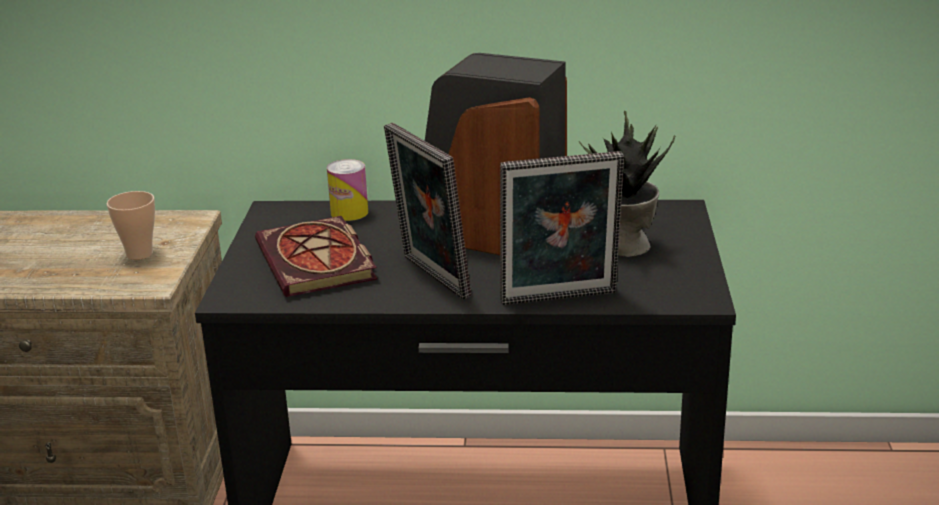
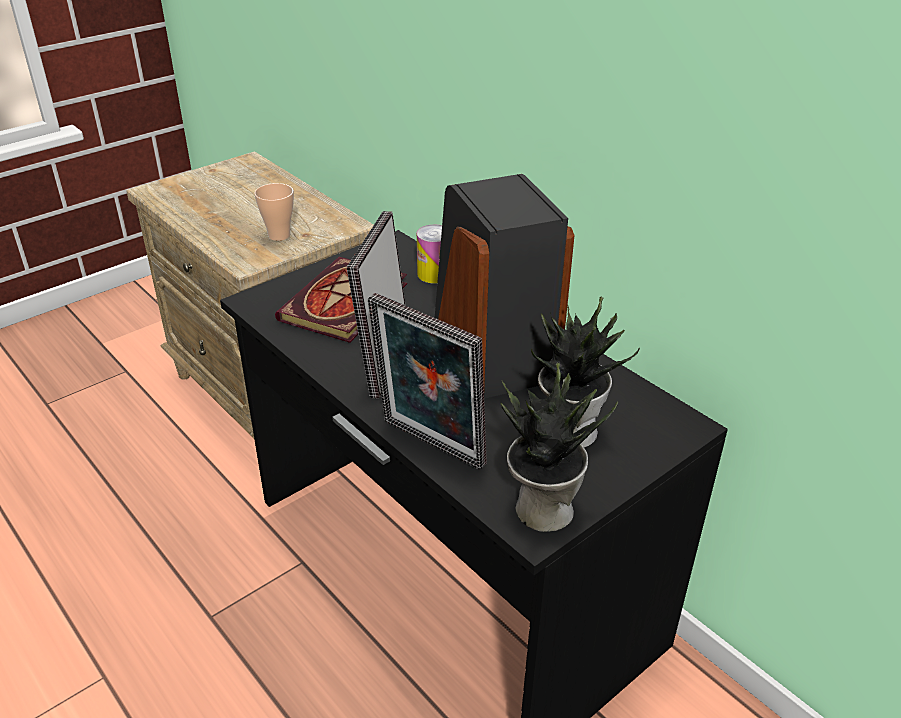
camera: 45 degrees right, 10 degrees up
(687, 289) = (541, 509): none -> potted plant

